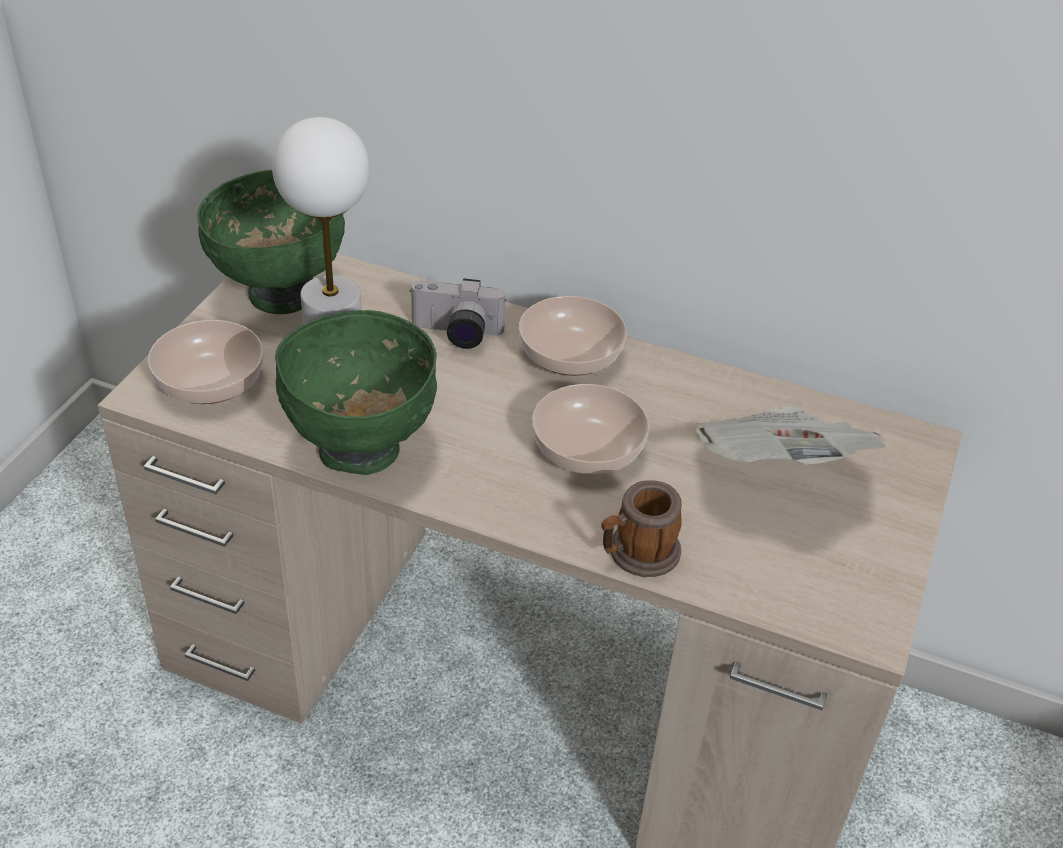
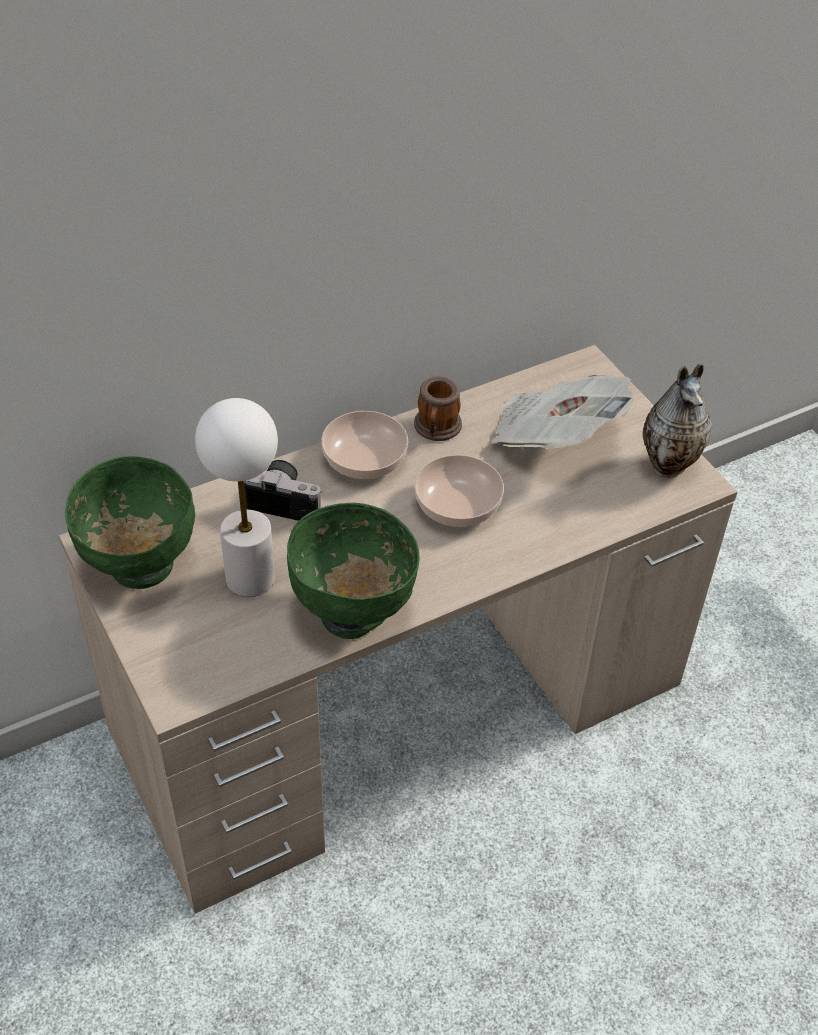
camera: 50 degrees left, 5 degrees up
(209, 382) = (199, 657): bowl -> none
(456, 335) = (286, 501): camera -> camera turned 120 degrees counterclockwise
(637, 554) = (563, 539): mug -> mug (437, 429)
(863, 589) = (670, 465): none -> vase

